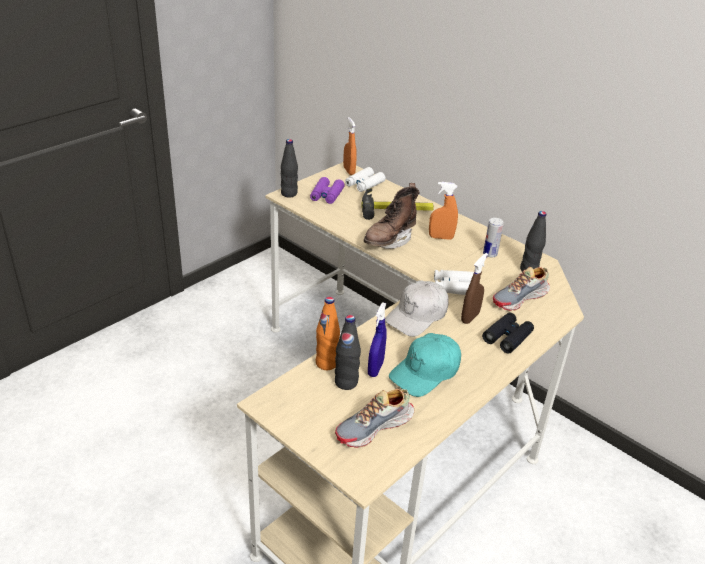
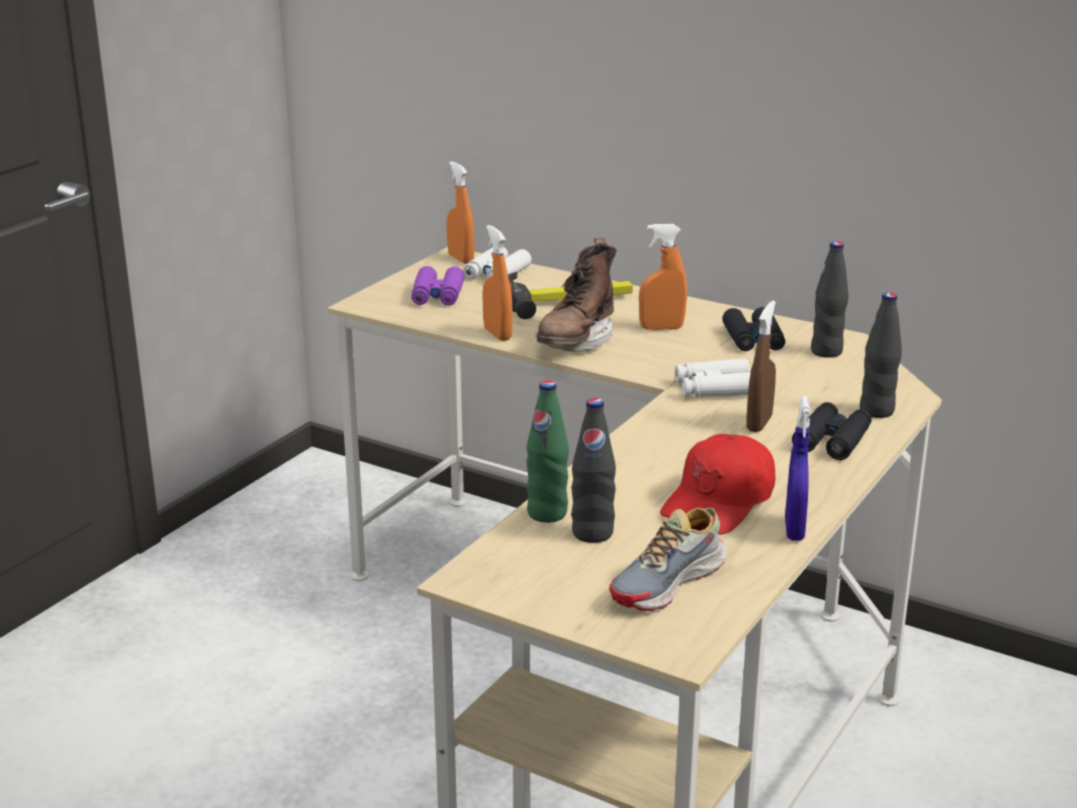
camera: 10 degrees left, 10 degrees down
(289, 194) = (370, 301): black bottle -> black bottle (876, 411)
(326, 363) = (547, 513): orange bottle -> green bottle
(348, 228) = (497, 334): none -> orange spray bottle
(375, 368) = (633, 509): blue spray bottle -> blue spray bottle (794, 530)
(417, 316) = (671, 433): white cap -> none
(426, 372) = (720, 502): turquoise cap -> red cap
(490, 254) = (753, 339): can -> black binoculars
(520, 298) = (830, 389): shoe -> none

